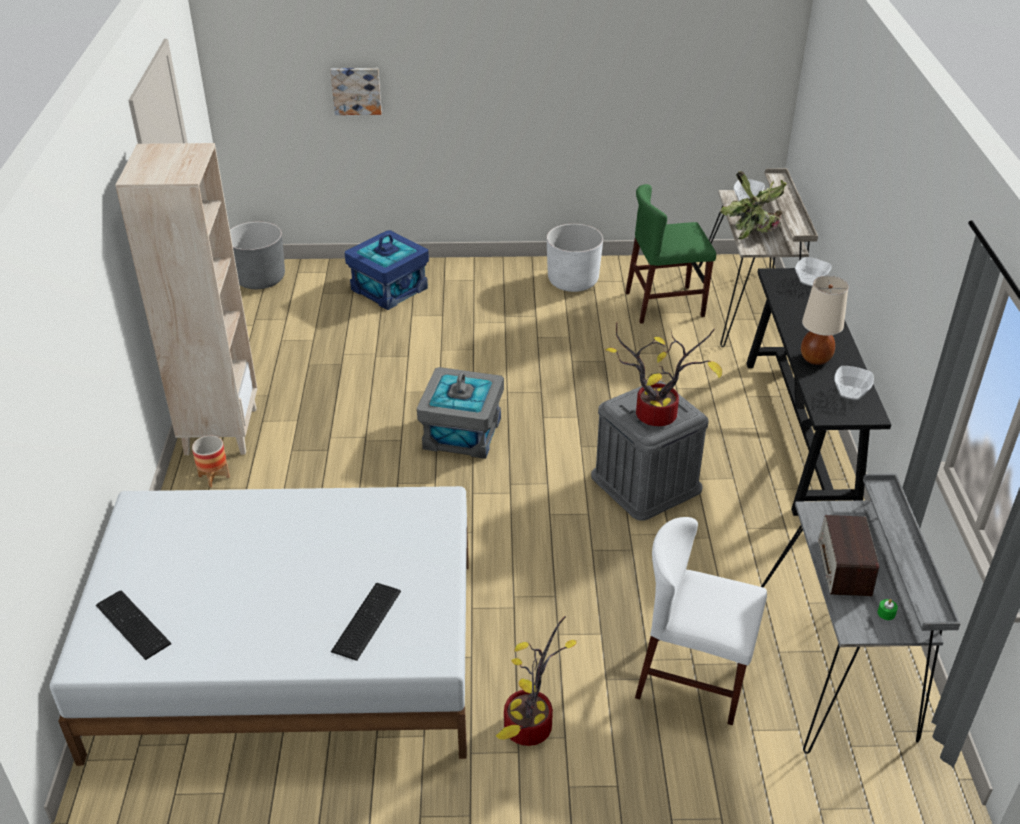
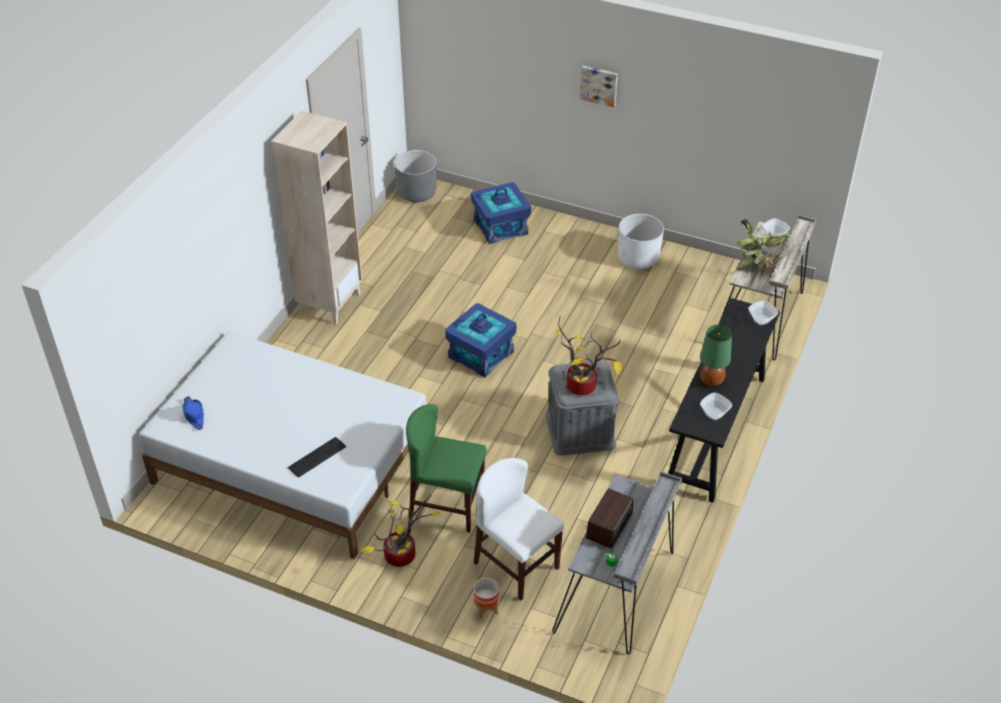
camera: 25 degrees right, 5 degrees up
(132, 626) = (194, 415): keyboard -> blue hat
(214, 477) = (309, 334): planter -> planter (486, 608)
(356, 90) = (503, 78): picture -> picture (599, 85)
(461, 433) = (481, 354): grey storage box -> blue storage box
(664, 304) = (694, 298): green chair -> green chair (447, 506)
(815, 359) = (711, 381): beige table lamp -> green table lamp

